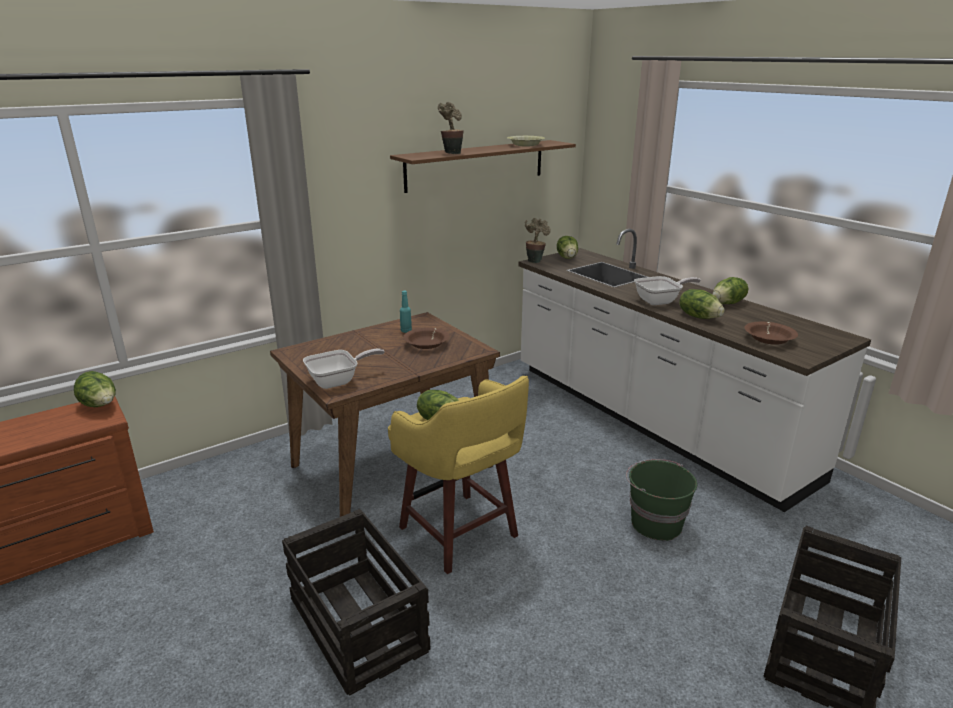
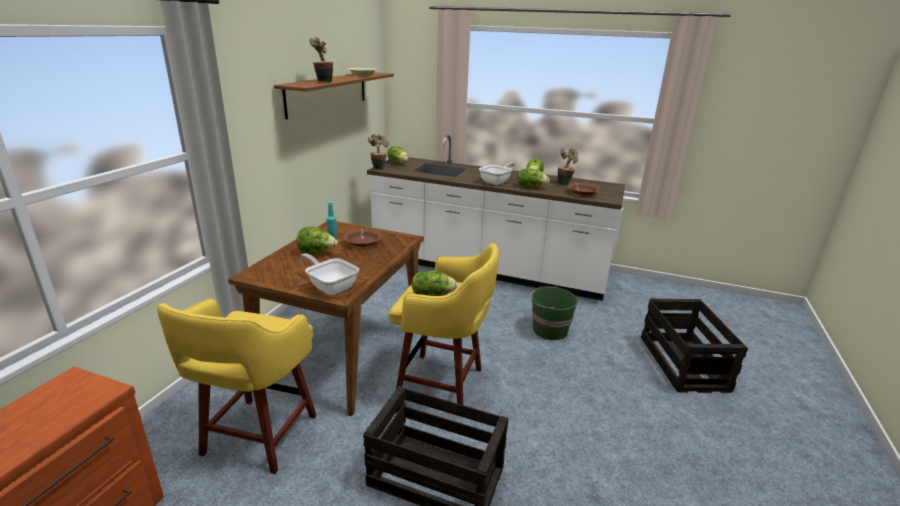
camera: 35 degrees left, 0 degrees up
(100, 406) = (76, 382): lettuce -> lettuce (317, 253)
(253, 514) = (258, 437): none -> yellow stool
(338, 381) = (330, 286): frying pan -> frying pan turned 75 degrees counterclockwise
(762, 320) = (564, 183): none -> potted plant

